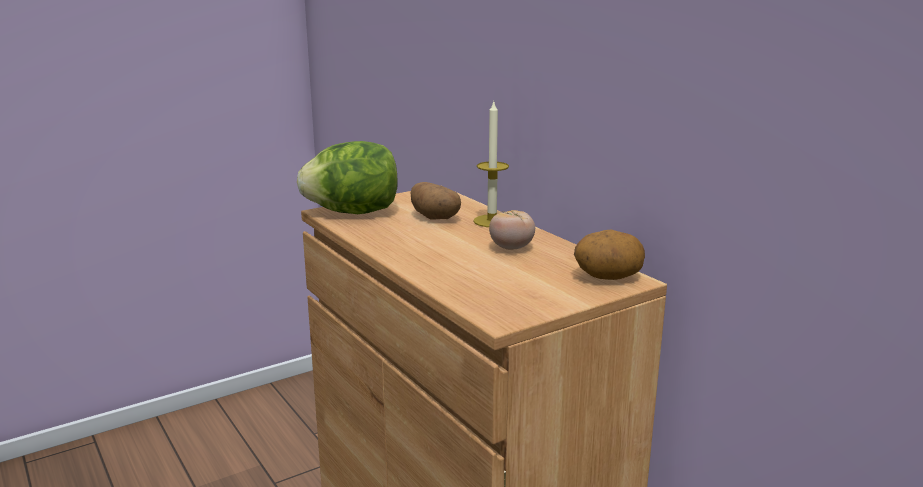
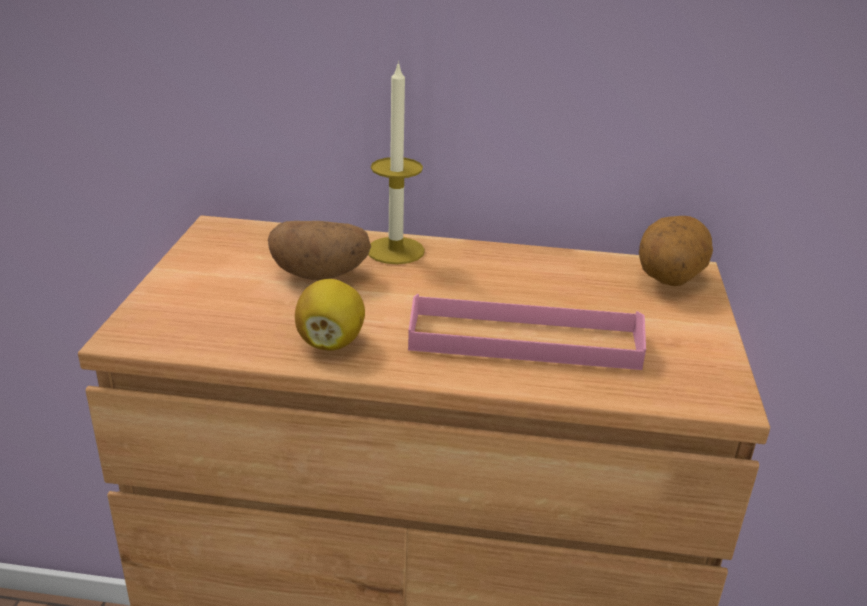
camera: 50 degrees left, 10 degrees up
(353, 212) = (182, 317): lettuce -> none
(385, 238) = (330, 342): none -> lemon
(463, 267) = (524, 340): none -> pink tray
(511, 248) = (505, 283): tomato -> none

